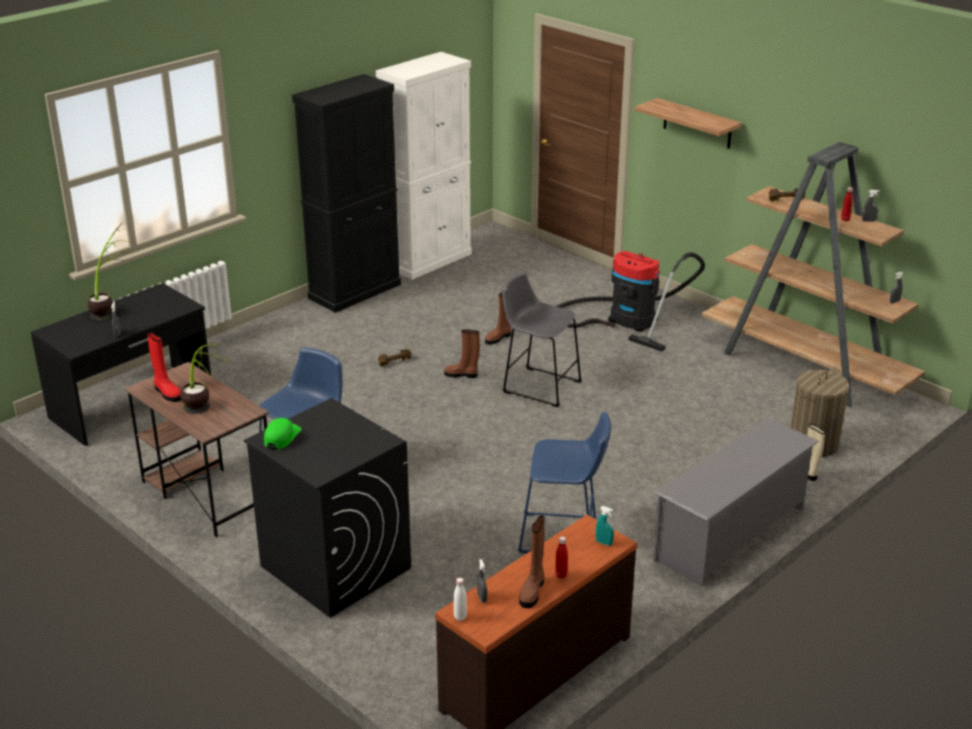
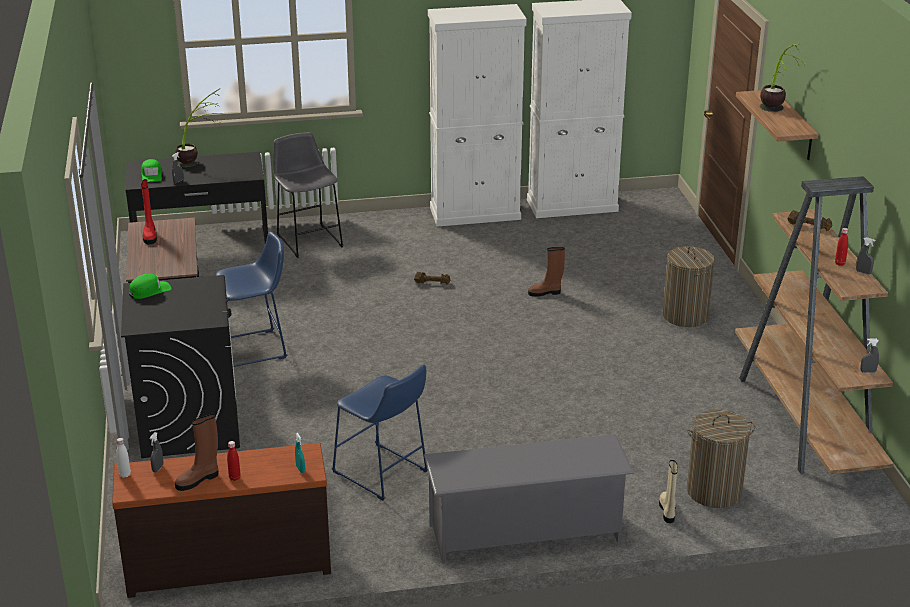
camera: 35 degrees right, 0 degrees up
(80, 337) = (152, 175): none -> green cap
(205, 413) = (154, 259): potted plant -> potted plant (776, 112)
(355, 291) = (475, 213): black cabinet -> white cabinet
(462, 375) = (473, 313): brown boot -> none
(538, 386) = (526, 345): grey stool -> grey stool (308, 239)
(626, 319) = (685, 316): vacuum cleaner -> laundry basket

